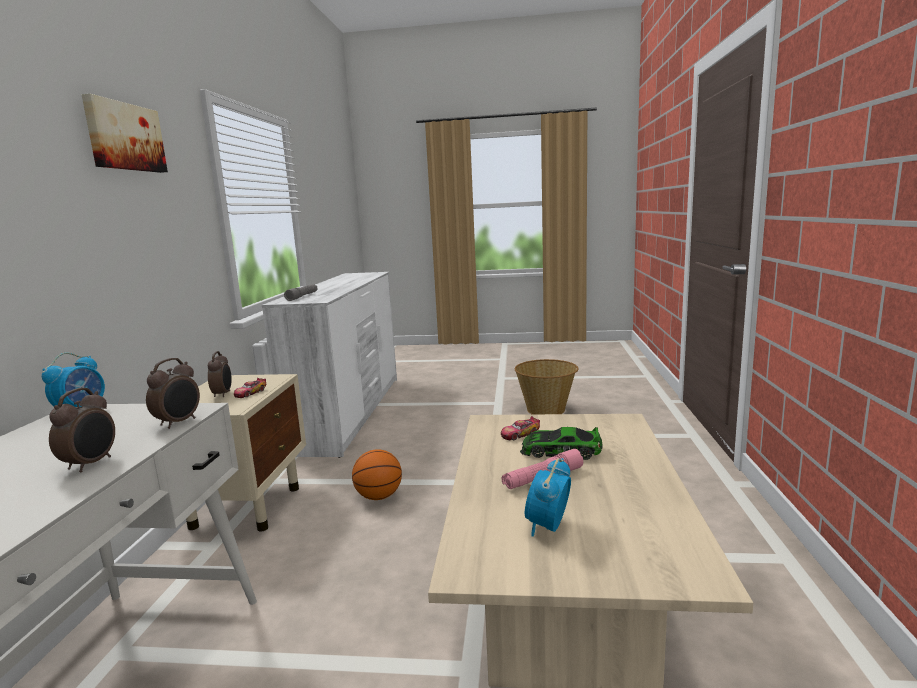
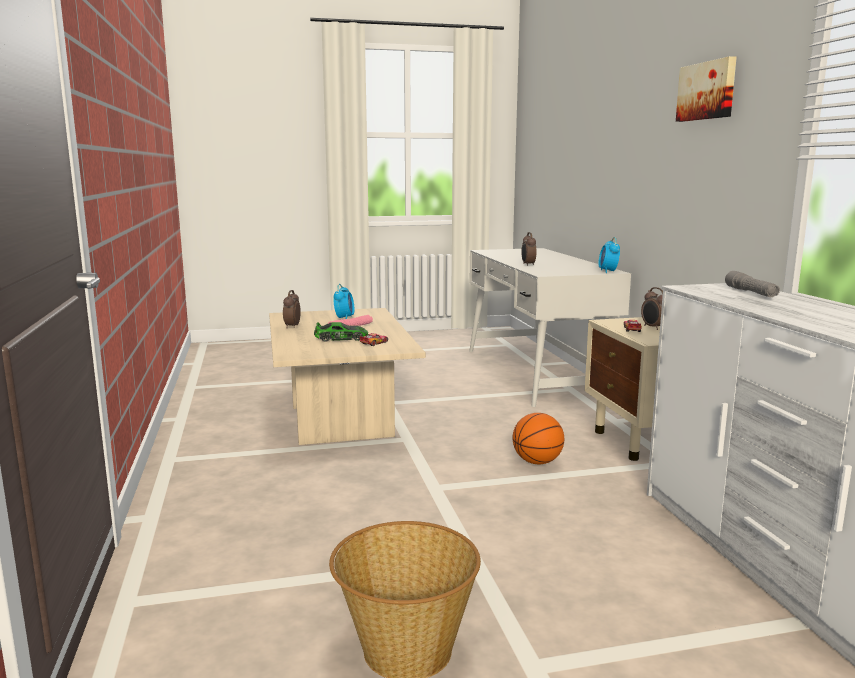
camera: 160 degrees right, 0 degrees up
(179, 422) = (535, 271): alarm clock -> alarm clock (291, 326)

